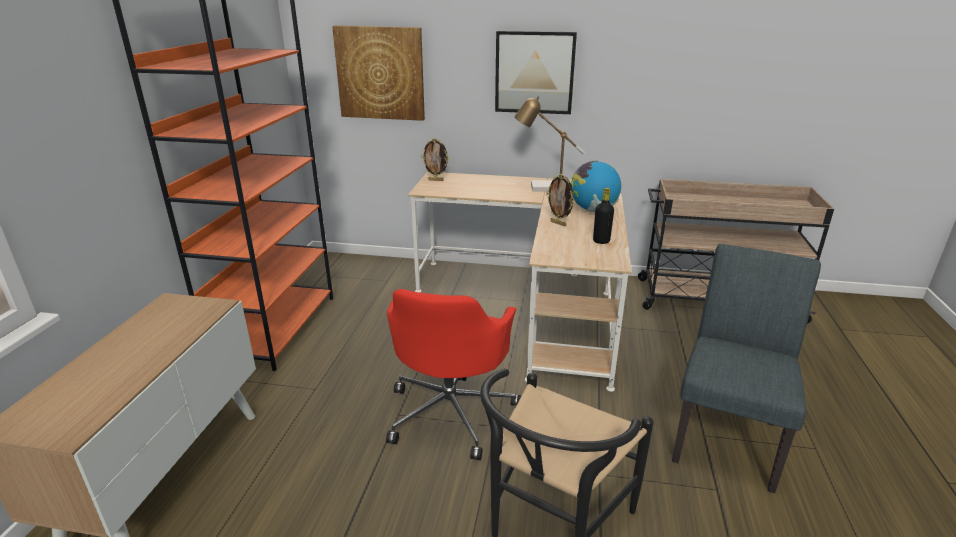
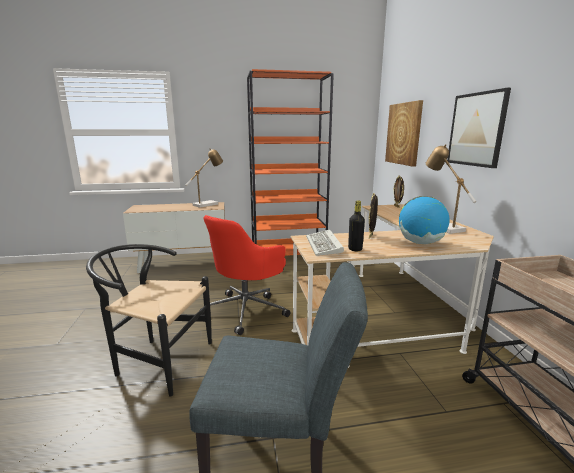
camera: 70 degrees right, 10 degrees down
(162, 313) = (208, 204): none -> table lamp
(451, 411) = (246, 310): red office chair -> red office chair turned 45 degrees counterclockwise
(582, 252) = (324, 245): none -> keyboard

